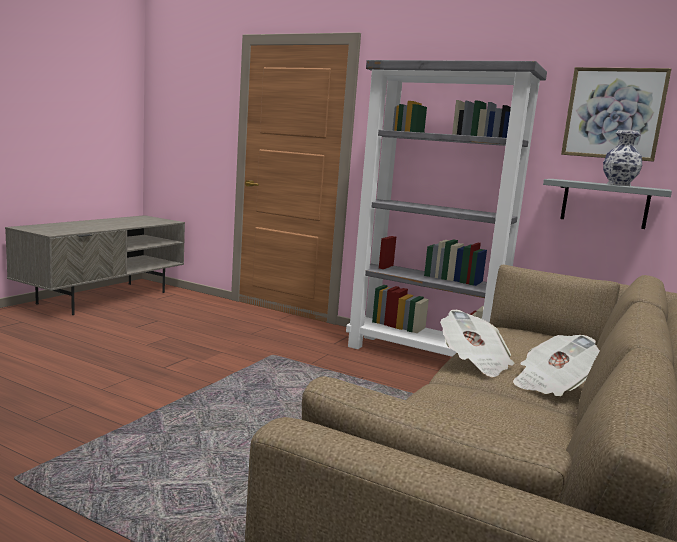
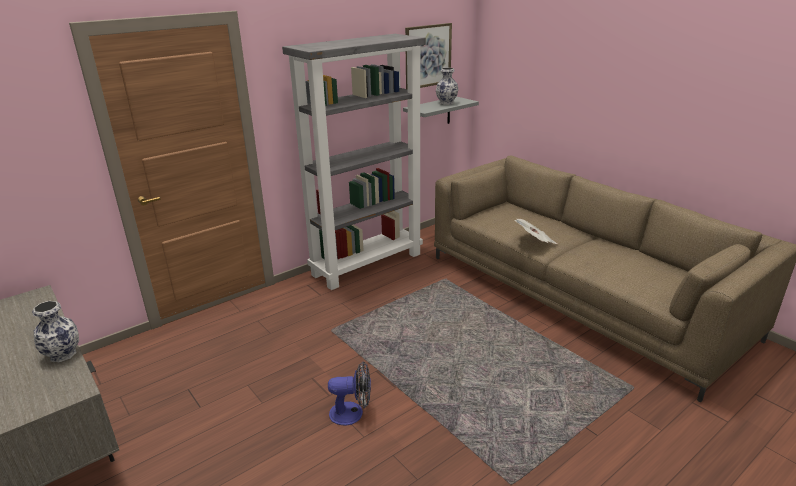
camera: 65 degrees left, 15 degrees up
(95, 229) = (62, 355): none -> vase
(137, 380) = (352, 413): none -> fan
(553, 385) = (565, 231): newspaper -> none

